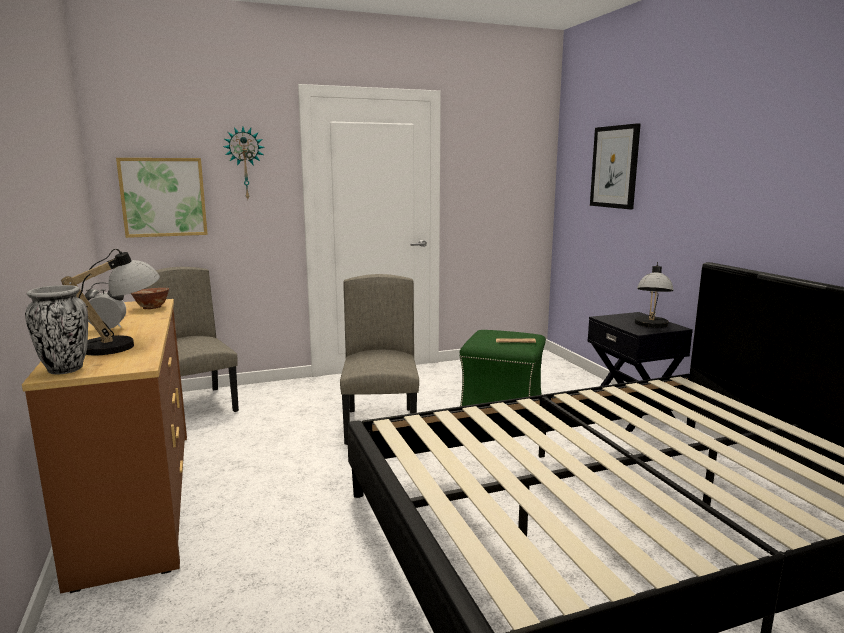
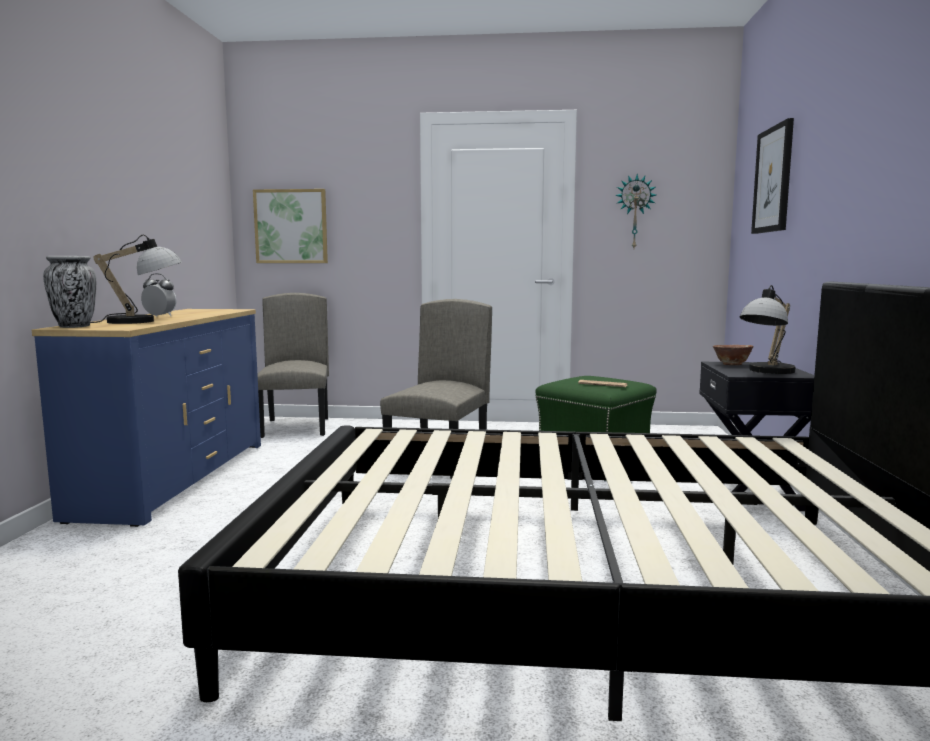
camera: 25 degrees right, 5 degrees down
(136, 498) = (174, 478): brown dresser -> blue dresser
(151, 308) = (223, 311): bowl -> bowl (731, 364)
(245, 163) = (365, 194): wall clock -> wall clock (634, 212)

